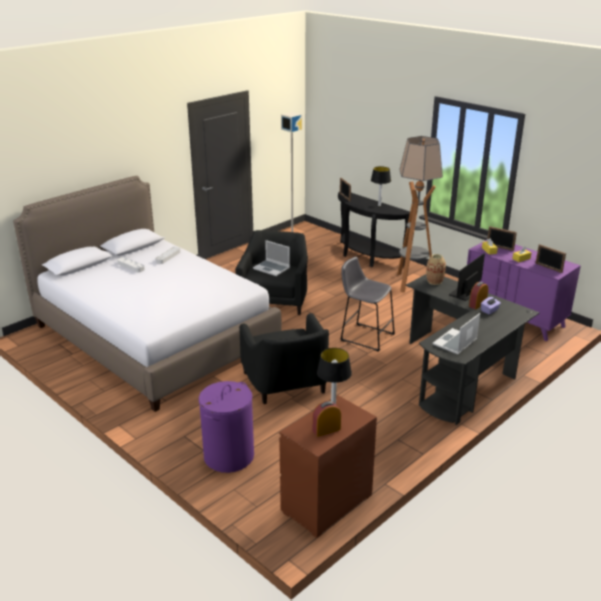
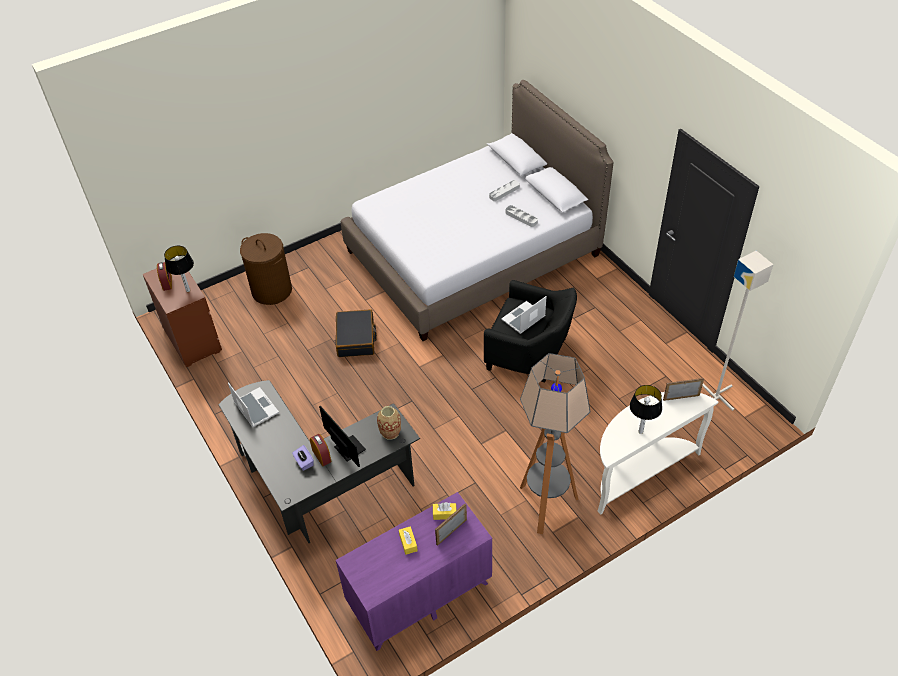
camera: 105 degrees right, 20 degrees up
(229, 456) = (271, 291): purple laundry basket -> brown laundry basket
(286, 383) = (356, 339): black armchair -> black suitcase
(365, 257) = (639, 471): black console table -> white console table
(365, 336) = (421, 418): grey stool -> none
(548, 268) = (371, 564): picture frame -> none

